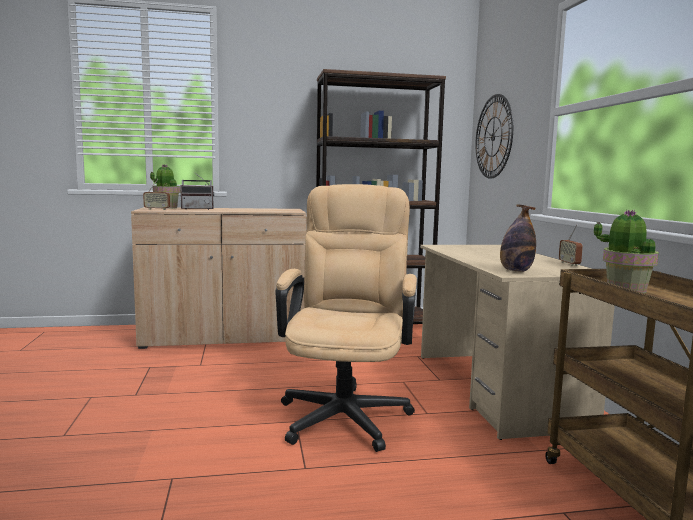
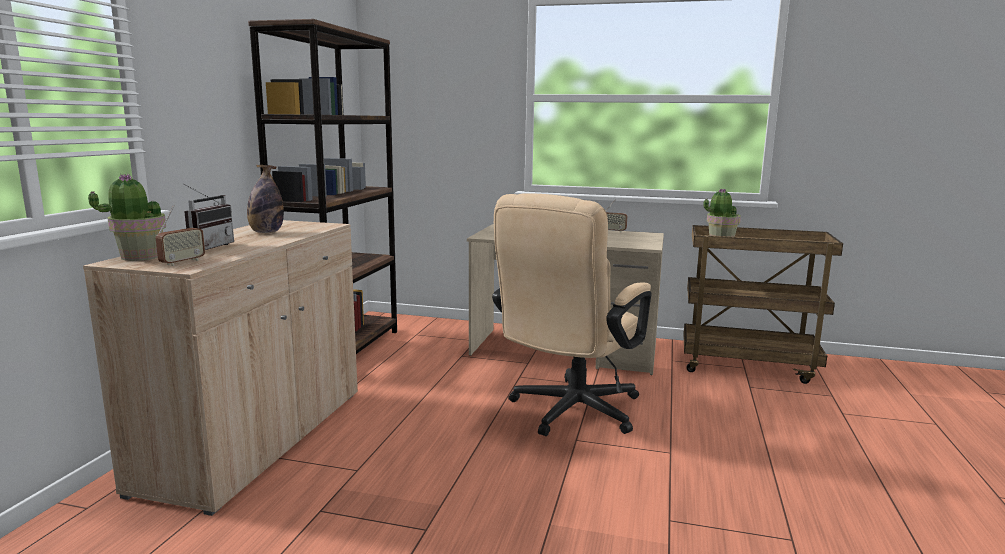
camera: 65 degrees left, 5 degrees up
(346, 411) = (569, 413): beige office chair -> beige office chair turned 90 degrees counterclockwise
(493, 136) = (416, 111): wall clock -> none
(515, 271) = (636, 243): bottle -> bottle (266, 232)

